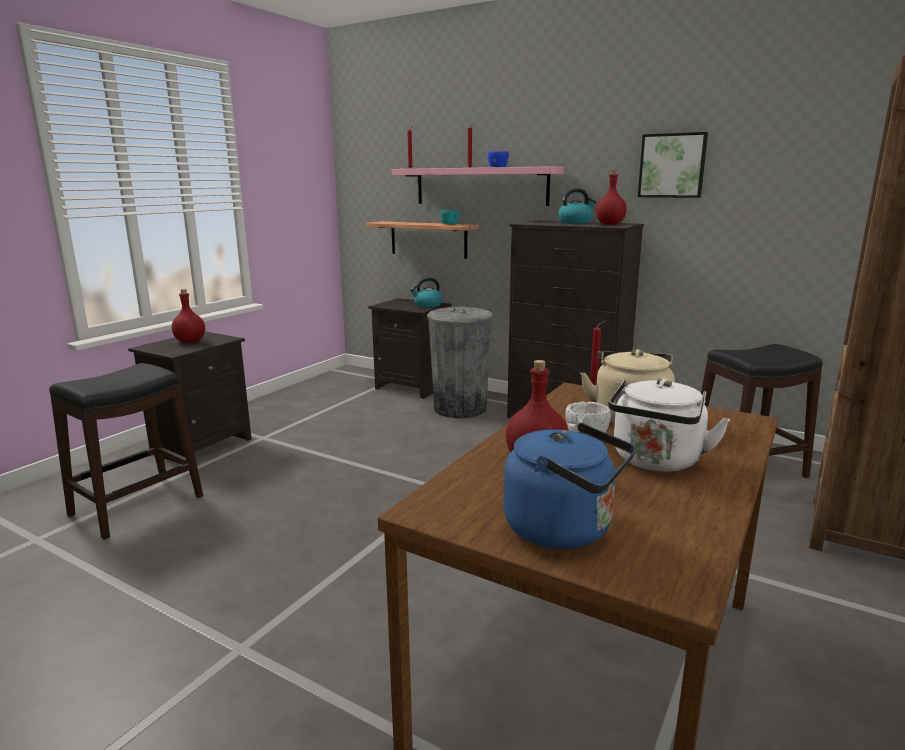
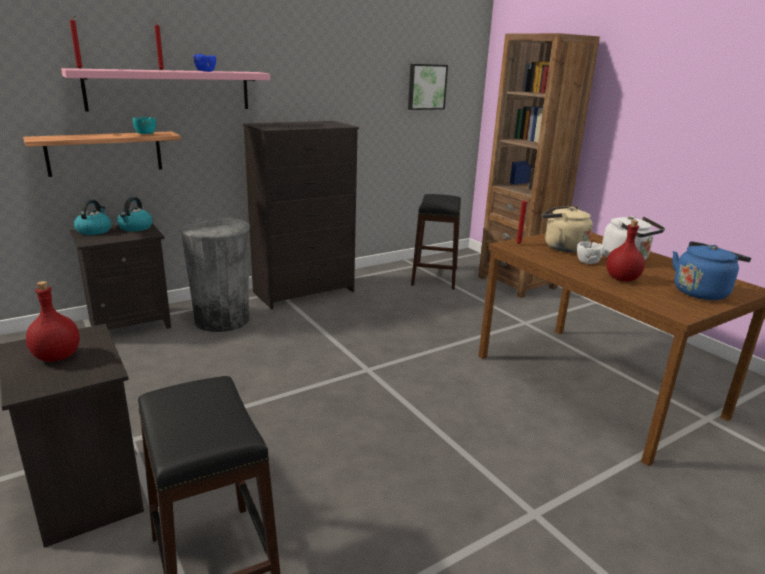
camera: 65 degrees left, 5 degrees up
(575, 222) = (291, 123): kettle -> kettle (94, 231)
(609, 224) = (328, 124): red bottle -> none
(672, 165) = (343, 74): picture -> picture (426, 87)

